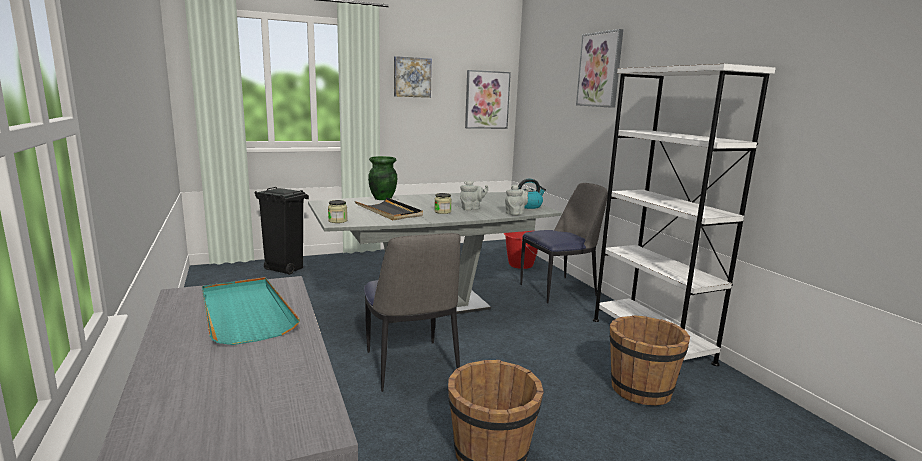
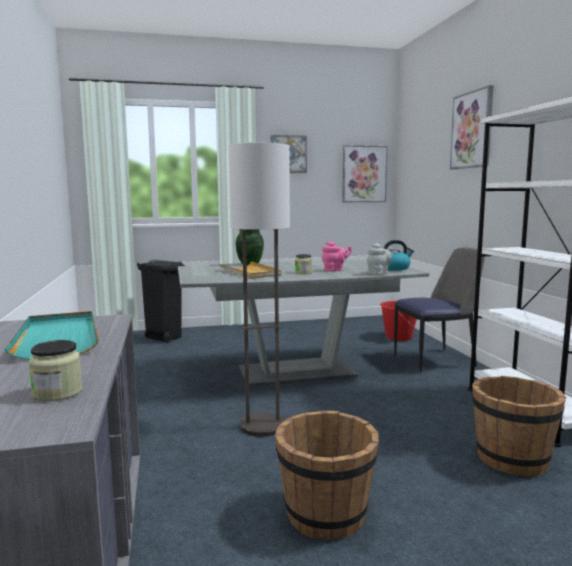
camera: 10 degrees right, 5 degrees down
(337, 221) = (196, 279): jar -> jar (58, 393)
(389, 211) = (250, 273): black tray -> beige tray
(411, 367) = (262, 426): chair -> floor lamp
(472, 209) = (335, 270): grey teapot -> pink teapot

